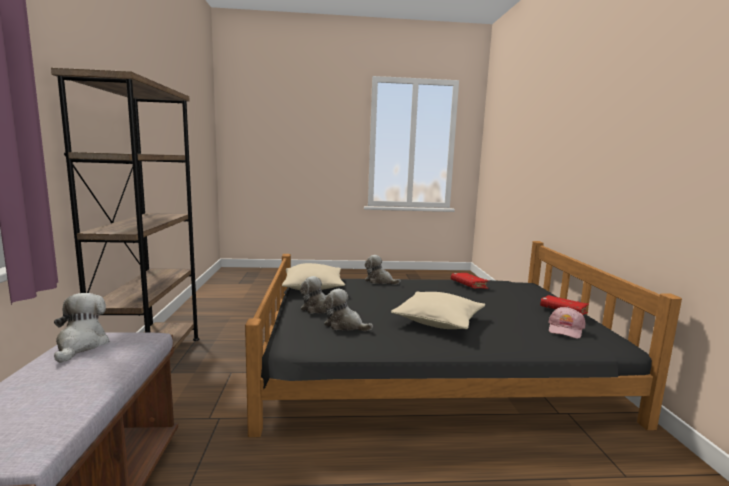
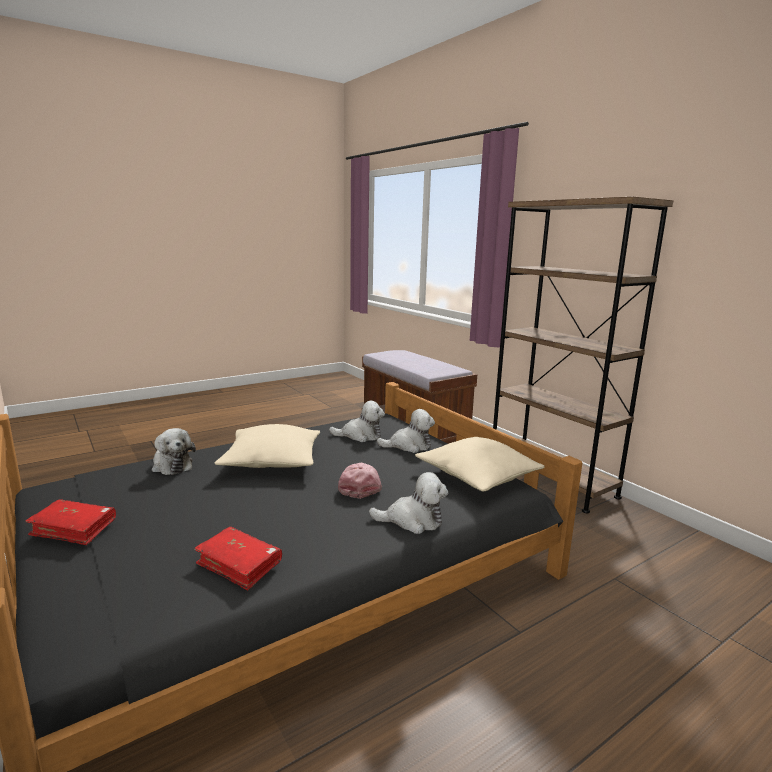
camera: 150 degrees right, 5 degrees up
(81, 345) = (446, 367): plush toy -> plush toy (171, 465)
(565, 329) = (107, 487): pink cap -> pink cap (360, 486)

